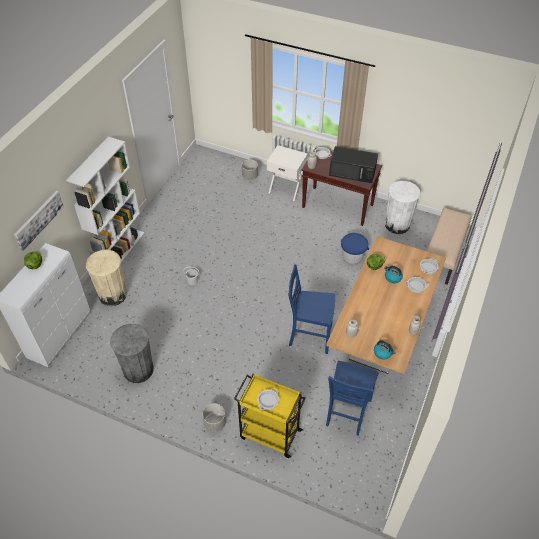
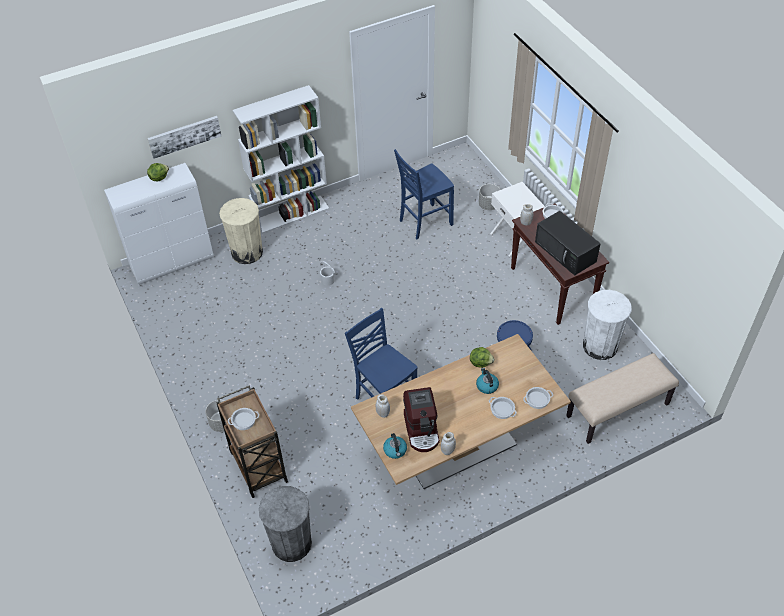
camera: 40 degrees right, 0 degrees up
(138, 370) = (205, 334): grey trash can -> grey trash can (291, 543)
(269, 433) = (258, 465): yellow cart -> brown cart
(347, 413) = (345, 497): blue chair -> blue chair (424, 222)
(385, 329) = (422, 430): none -> coffee machine

